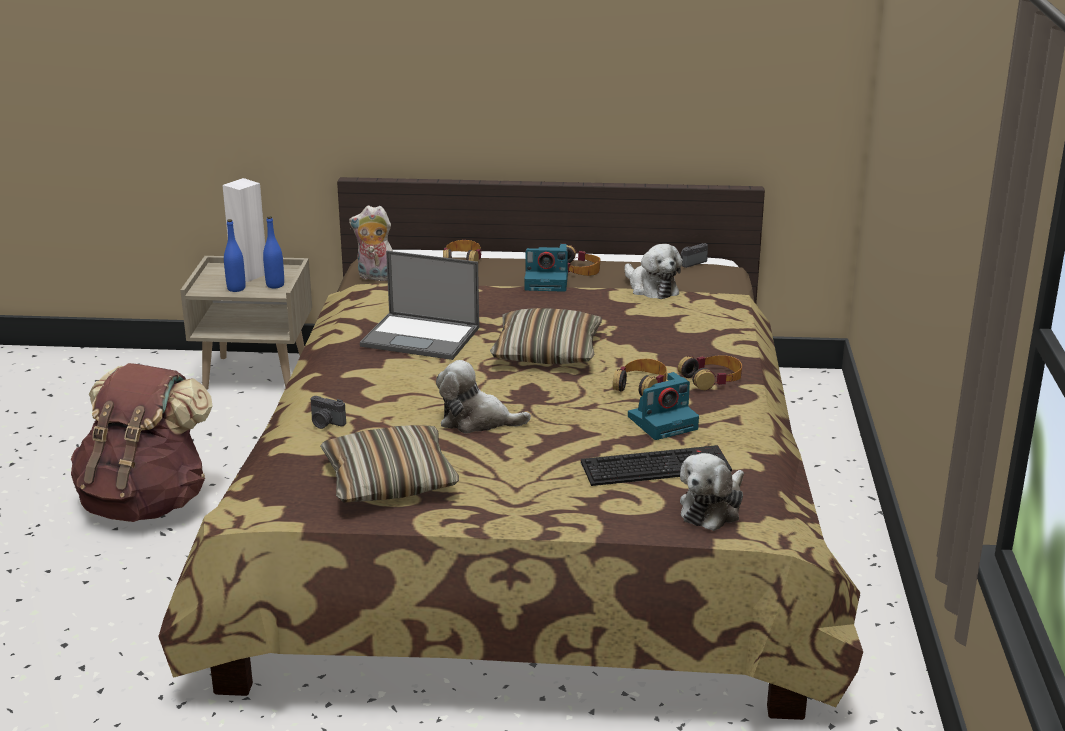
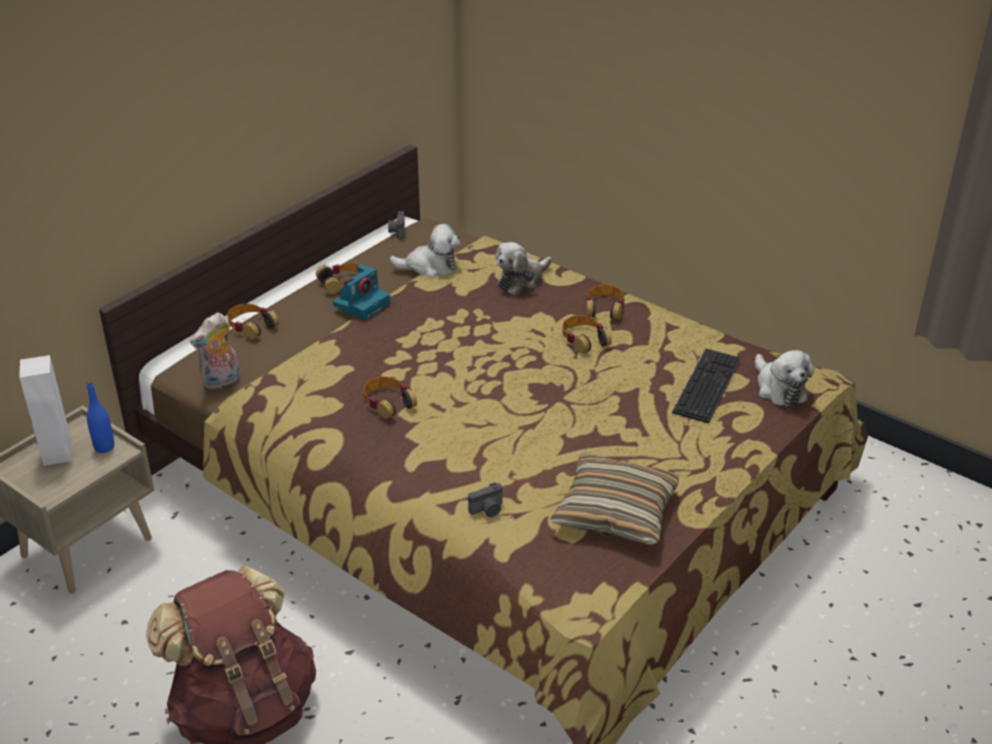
camera: 55 degrees left, 10 degrees up
(236, 288) = (78, 473): blue bottle -> none
(422, 337) = (388, 402): laptop -> headphones
(477, 421) = (563, 433): plush toy -> plush toy (521, 280)
(546, 352) = (485, 355): pillow -> none
(663, 422) = (648, 355): camera -> none

